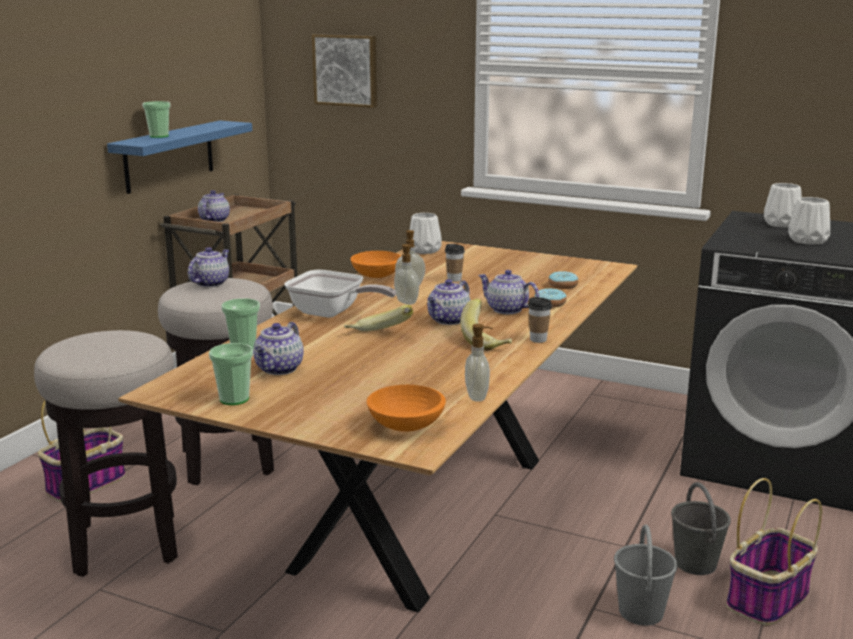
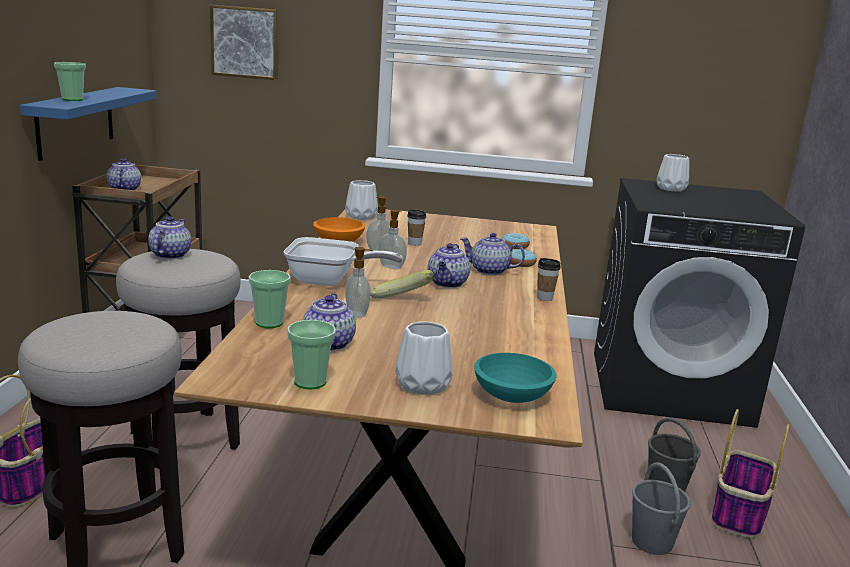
camera: 20 degrees left, 0 degrees up
(405, 426) = (512, 396): orange bowl -> turquoise bowl
(478, 397) = (548, 359): soap dispenser -> soap dispenser (358, 314)
(487, 342) = (503, 303): banana -> none
(808, 241) = (708, 202): white vase -> white vase (424, 385)

